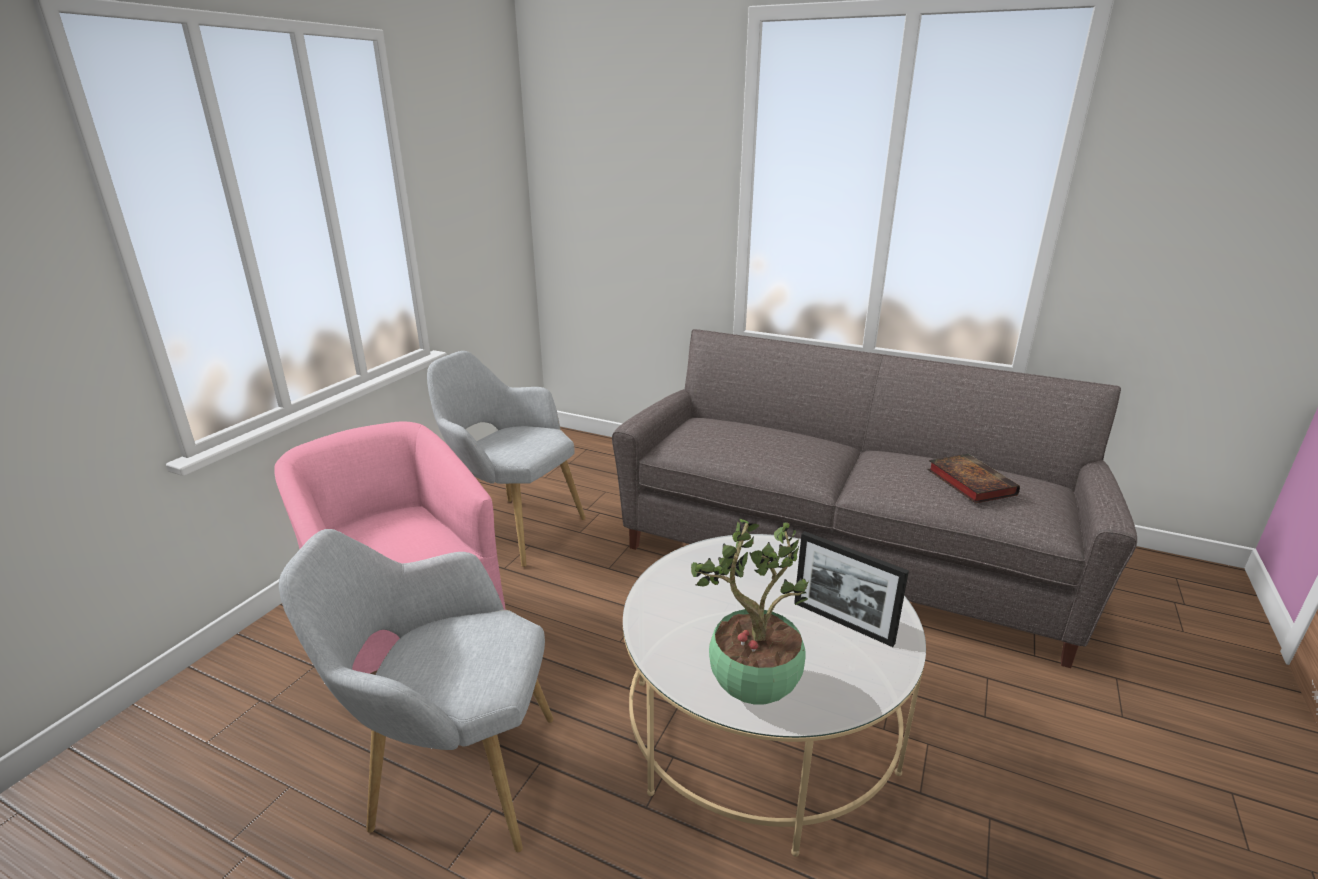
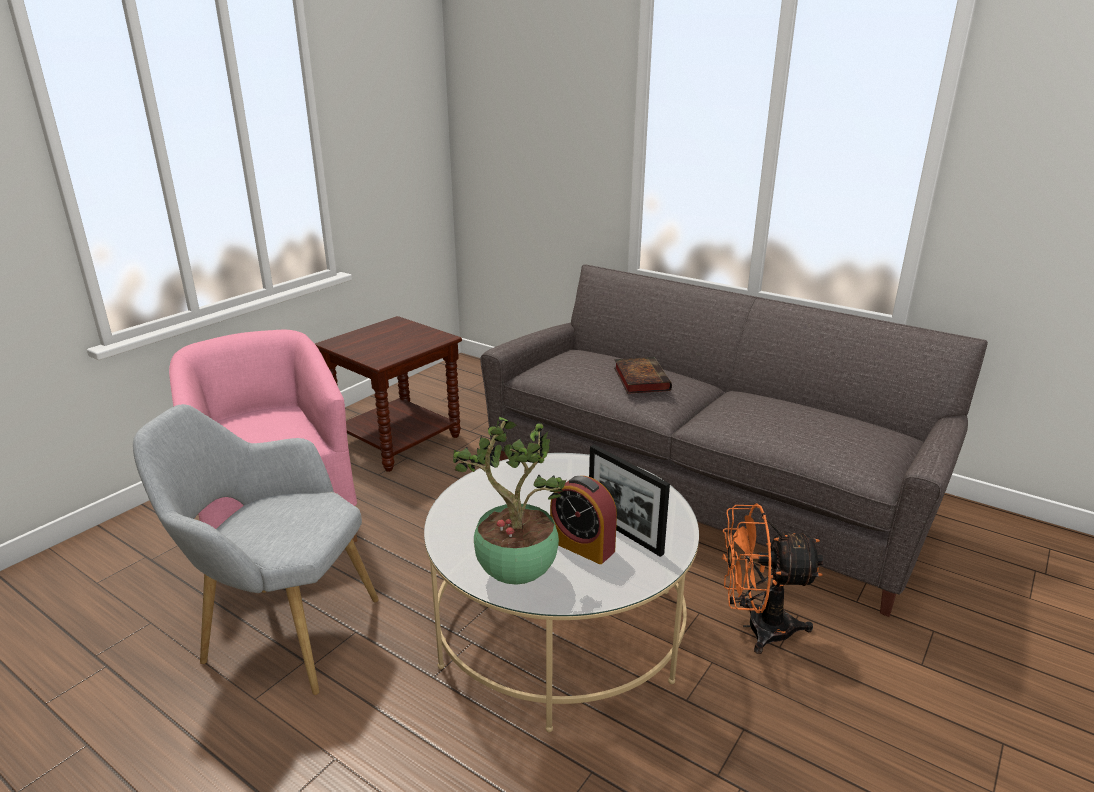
camera: 10 degrees right, 0 degrees up
(512, 526) = (397, 440): grey armchair -> brown side table
(806, 644) = (582, 546): none -> alarm clock
(954, 697) = (756, 627): none -> orange fan
(968, 482) = (805, 423): book -> book (640, 379)

